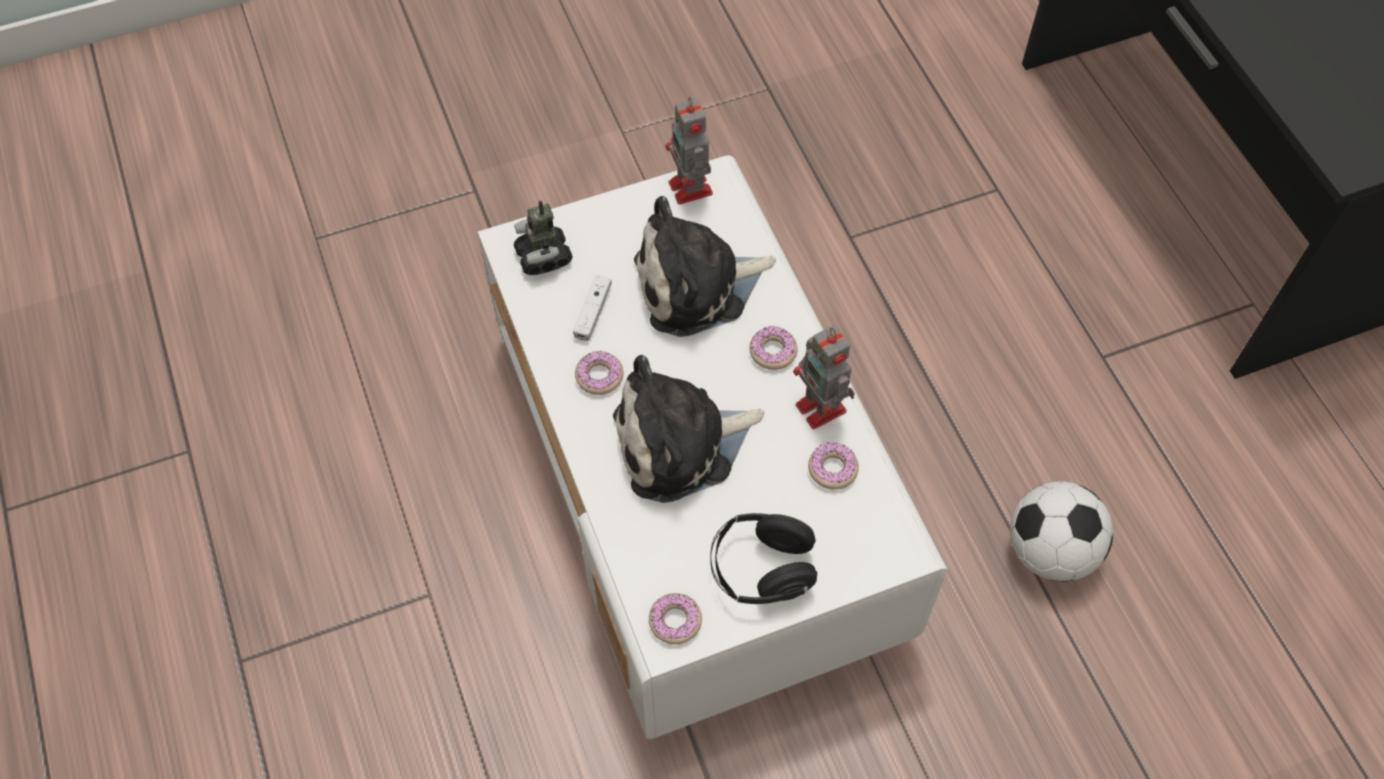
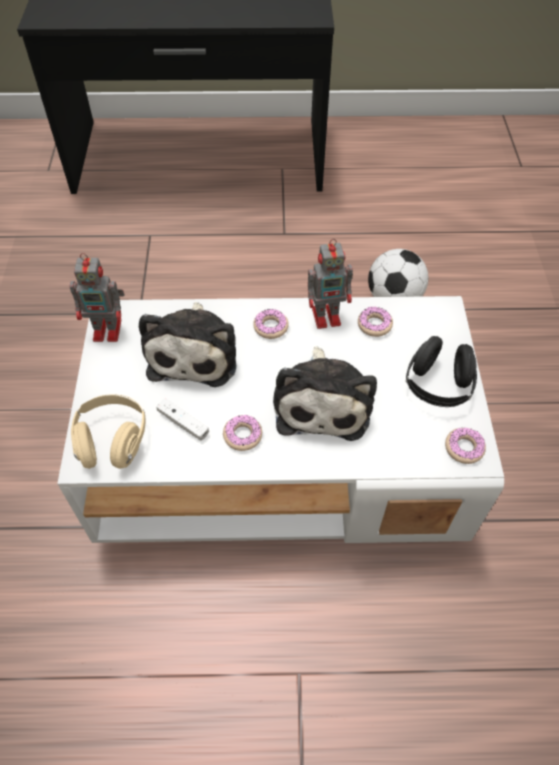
camera: 70 degrees left, 5 degrees down
(543, 257) = (112, 441): toy robot -> beige headphones

